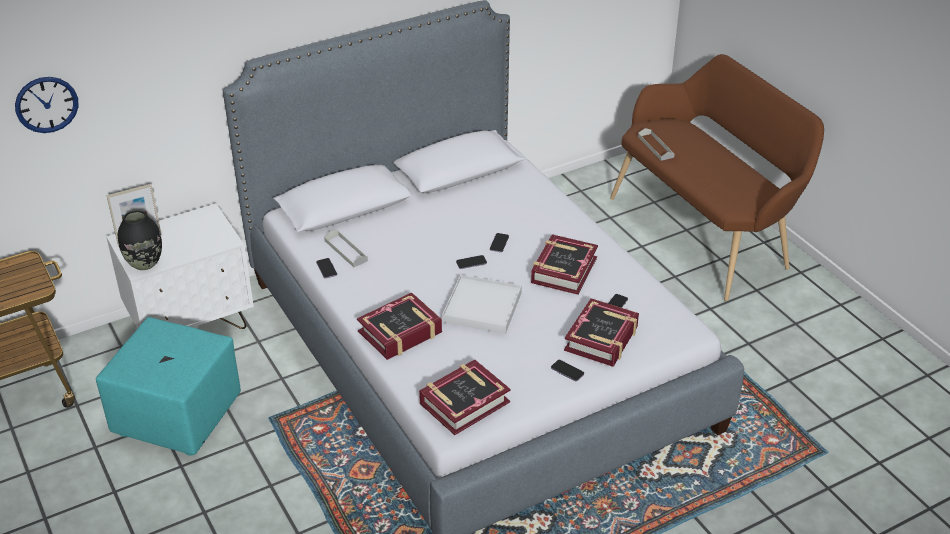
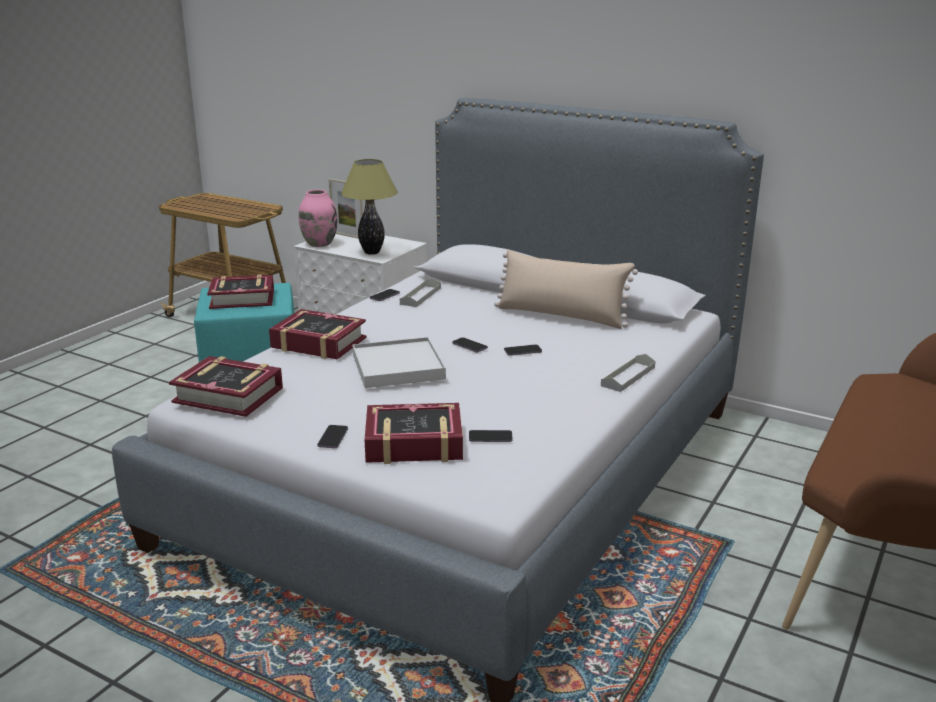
camera: 60 degrees right, 15 degrees down
(46, 104) = (319, 82): wall clock -> none
(144, 263) = (319, 243): black vase -> pink vase
(208, 241) = (372, 252): none -> table lamp
(452, 202) = (561, 316): none -> beige pillow
(563, 270) = (519, 393): book -> book (242, 299)
(655, 147) = (869, 394): grey tray -> grey tray (628, 376)

